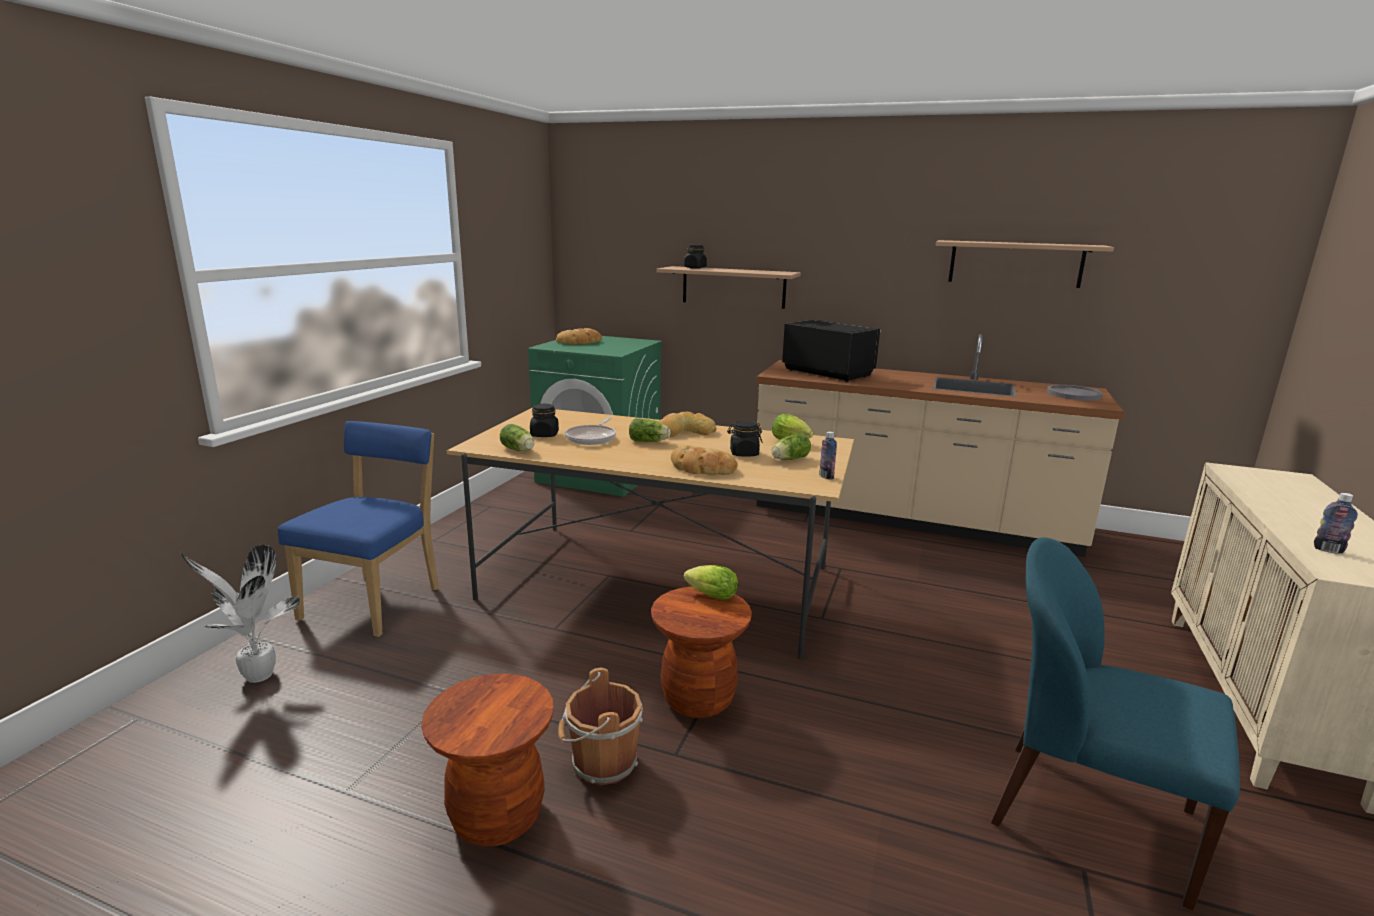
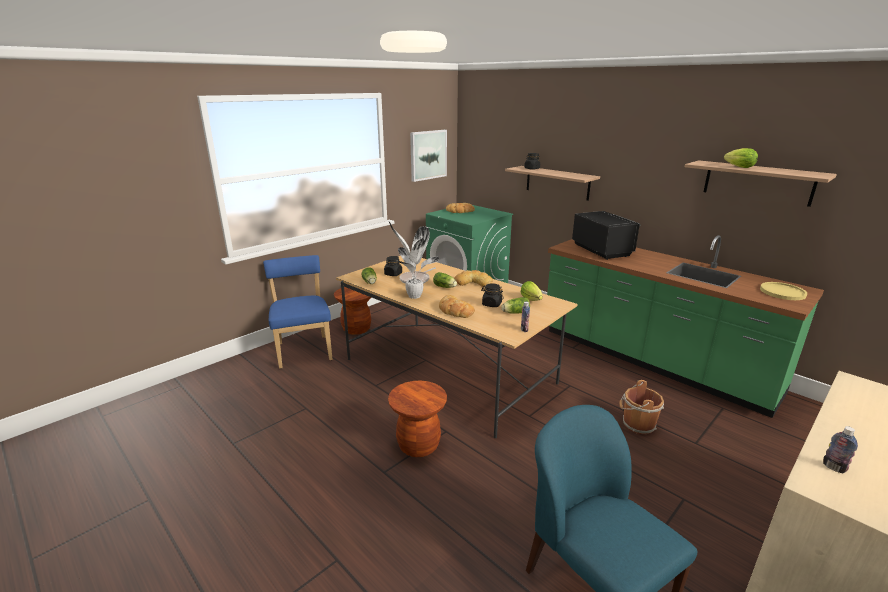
camera: 25 degrees right, 5 degrees up
(256, 676) = (233, 377): potted plant -> potted plant (413, 296)
(376, 601) = (304, 350): blue chair -> blue chair turned 60 degrees counterclockwise
(497, 816) = (283, 476): brown stool -> brown stool (356, 329)
(517, 254) = (428, 155): none -> picture
(601, 763) = (345, 465): brown bucket -> brown bucket (637, 424)
(709, 596) = (429, 389): lettuce -> lettuce (737, 167)
(910, 520) = (651, 361): beige counter -> green counter
(1073, 394) = (782, 292): grey plate -> yellow plate

